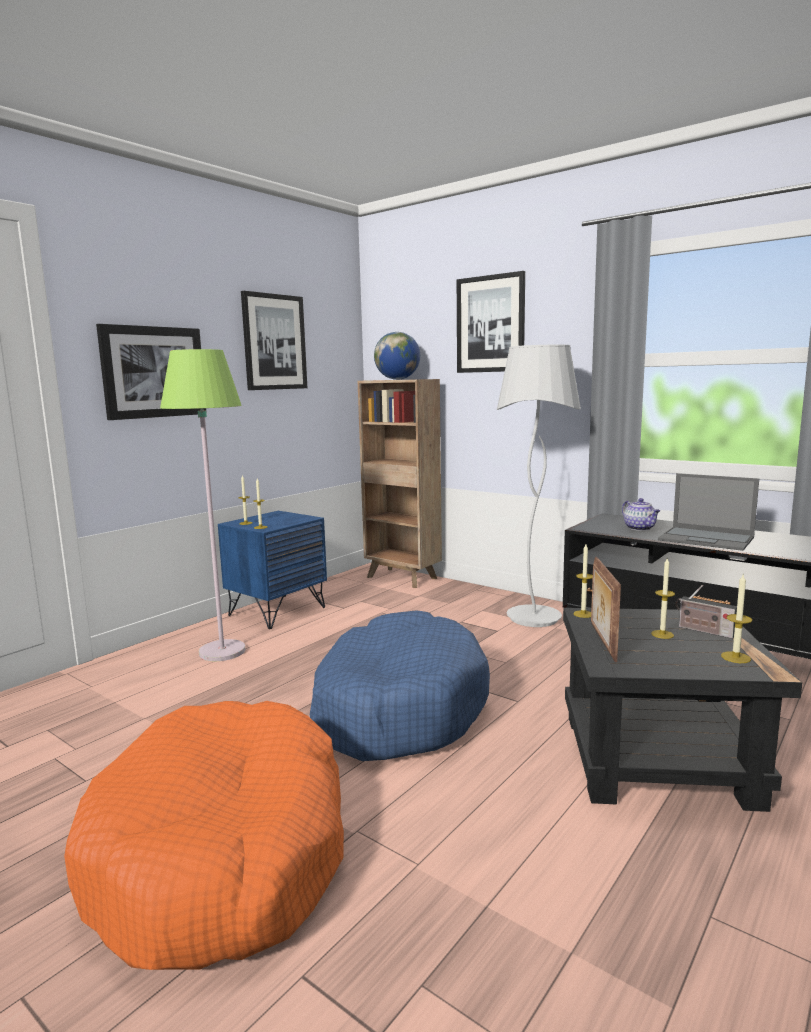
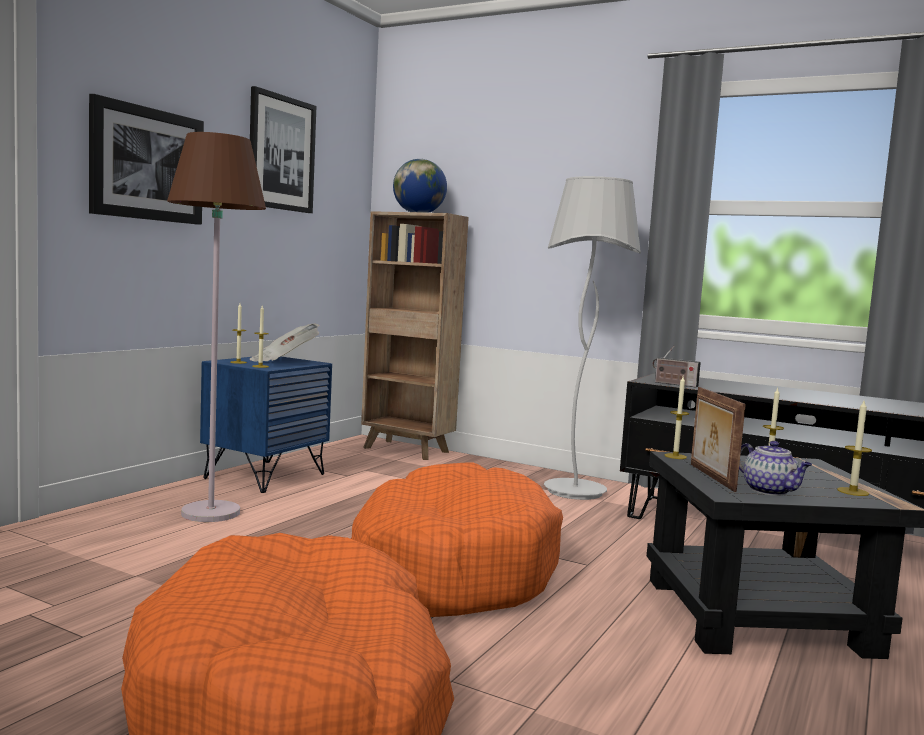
camera: 10 degrees left, 5 degrees down
(222, 652) = (211, 513): green floor lamp -> brown floor lamp
(285, 518) = (284, 361): none -> newspaper
(397, 706) = (451, 568): blue dog bed -> orange dog bed
(490, 324) = (533, 159): picture -> none
(640, 528) = (707, 384): teapot -> teapot (770, 491)
(703, 631) = (807, 472): radio -> radio (673, 384)
(707, 539) = (782, 394): laptop -> none

